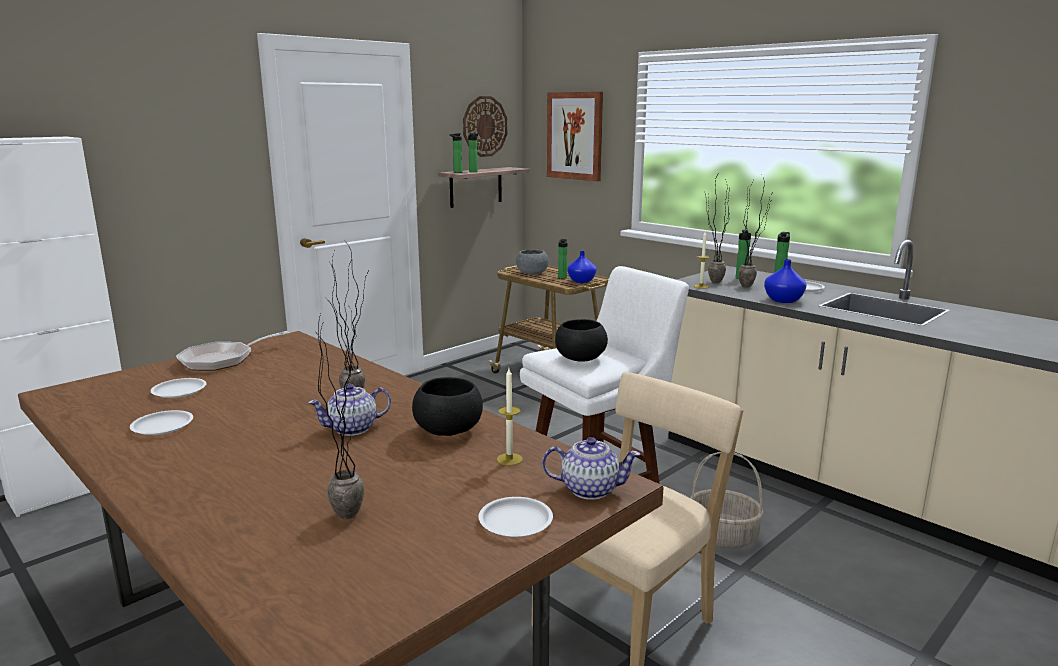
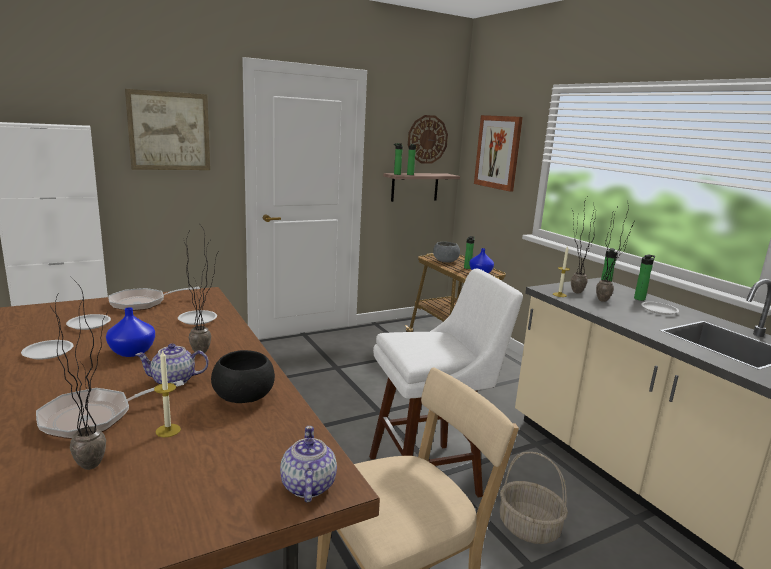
camera: 15 degrees right, 0 degrees up
(172, 137) = (169, 131): none -> picture
(300, 475) = (94, 417): none -> frying pan
(509, 459) = (267, 437): candle -> candle (168, 430)
(515, 522) = (213, 507): white plate -> white plate (197, 320)
(580, 358) = (418, 345): black bowl -> none
(589, 489) = (307, 486): teapot -> teapot turned 120 degrees counterclockwise
(783, 300) = (628, 320): blue vase -> blue vase (131, 352)

